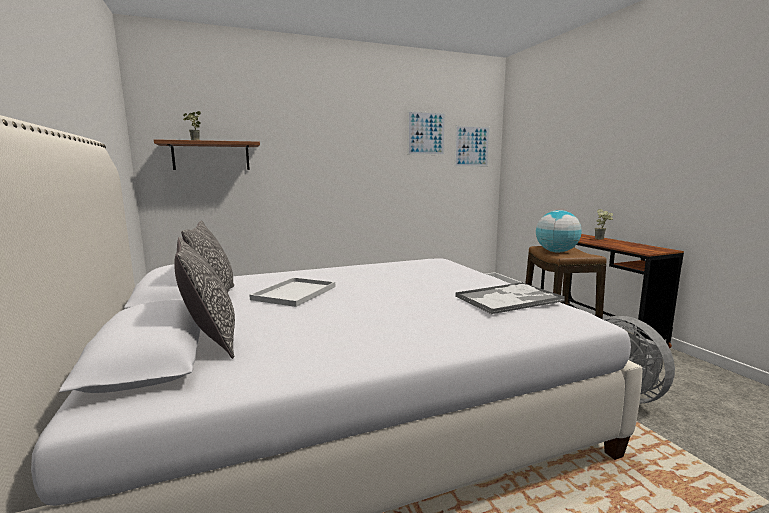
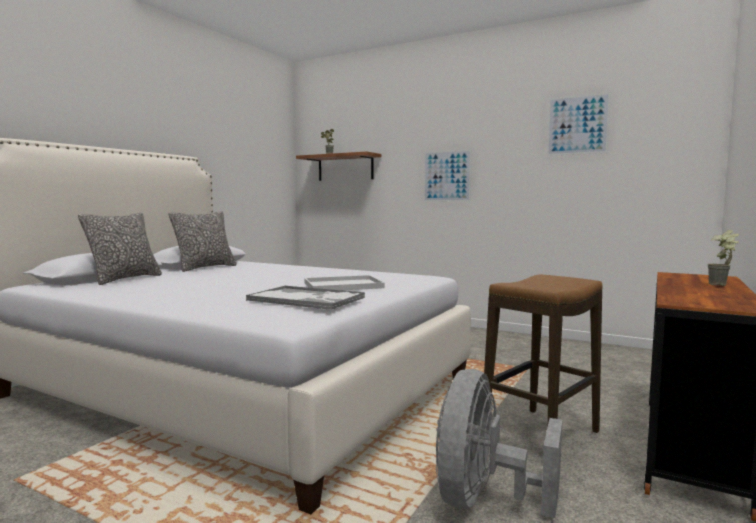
camera: 50 degrees right, 5 degrees down
(295, 292) = (240, 272): white tray -> white tray (344, 285)
(472, 146) = (661, 136): picture -> picture (447, 176)
(556, 252) = (533, 281): globe -> none

